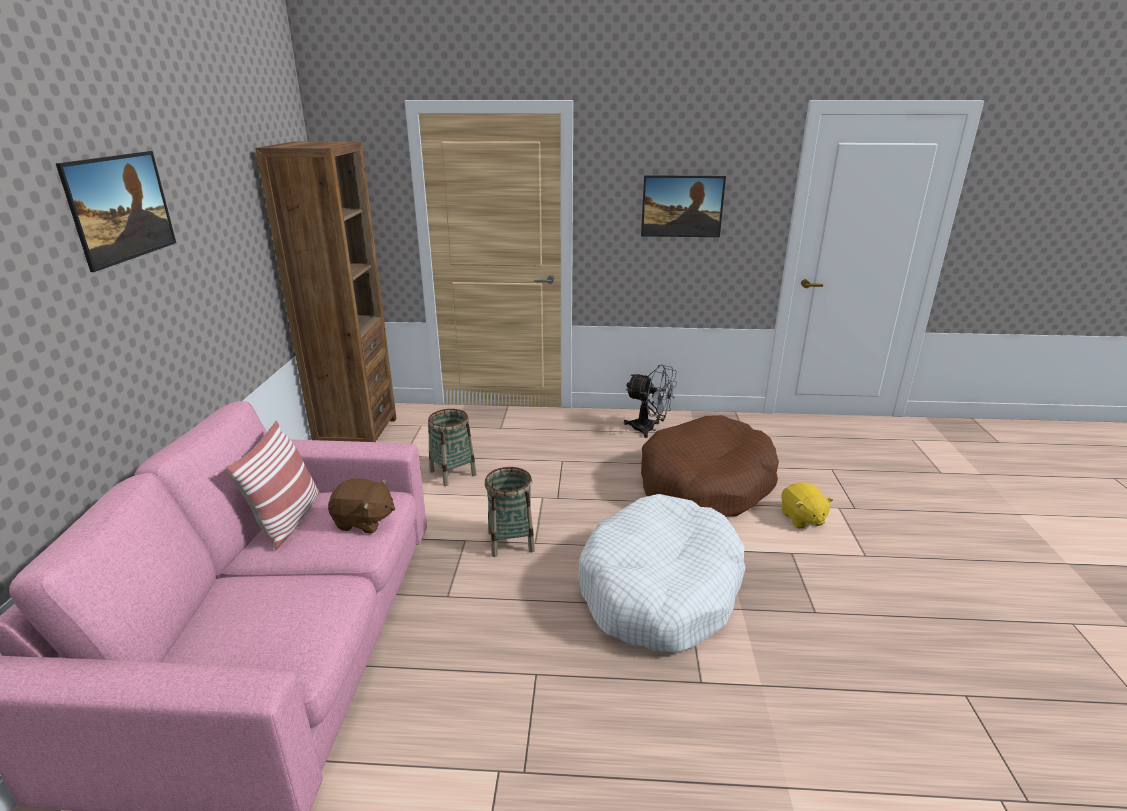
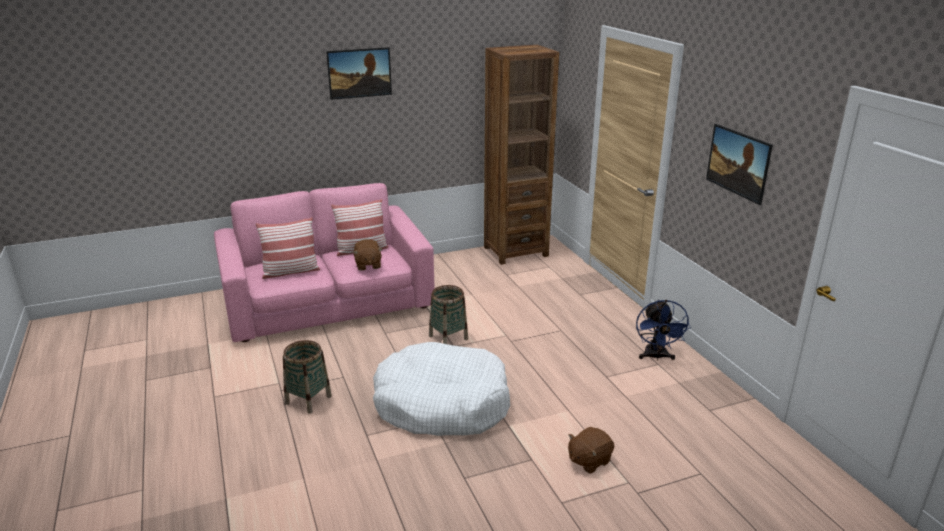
camera: 65 degrees right, 0 degrees up
(283, 615) = (290, 272): none -> pillow
(453, 473) = (503, 296): basket -> basket (308, 400)
(649, 429) = (656, 357): grey fan -> blue fan
(705, 484) = (593, 401): brown dog bed -> none
(802, 518) = (588, 460): yellow plush toy -> brown plush toy

